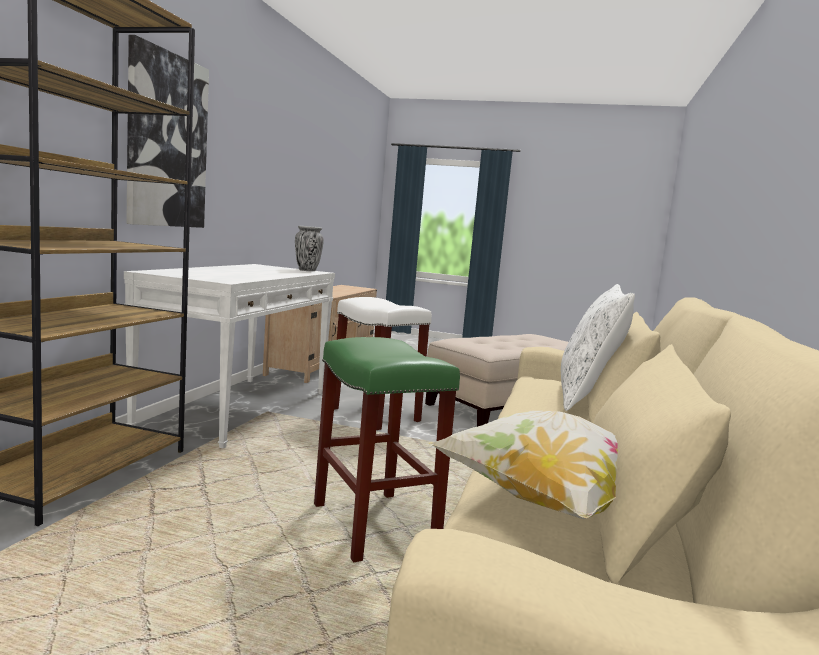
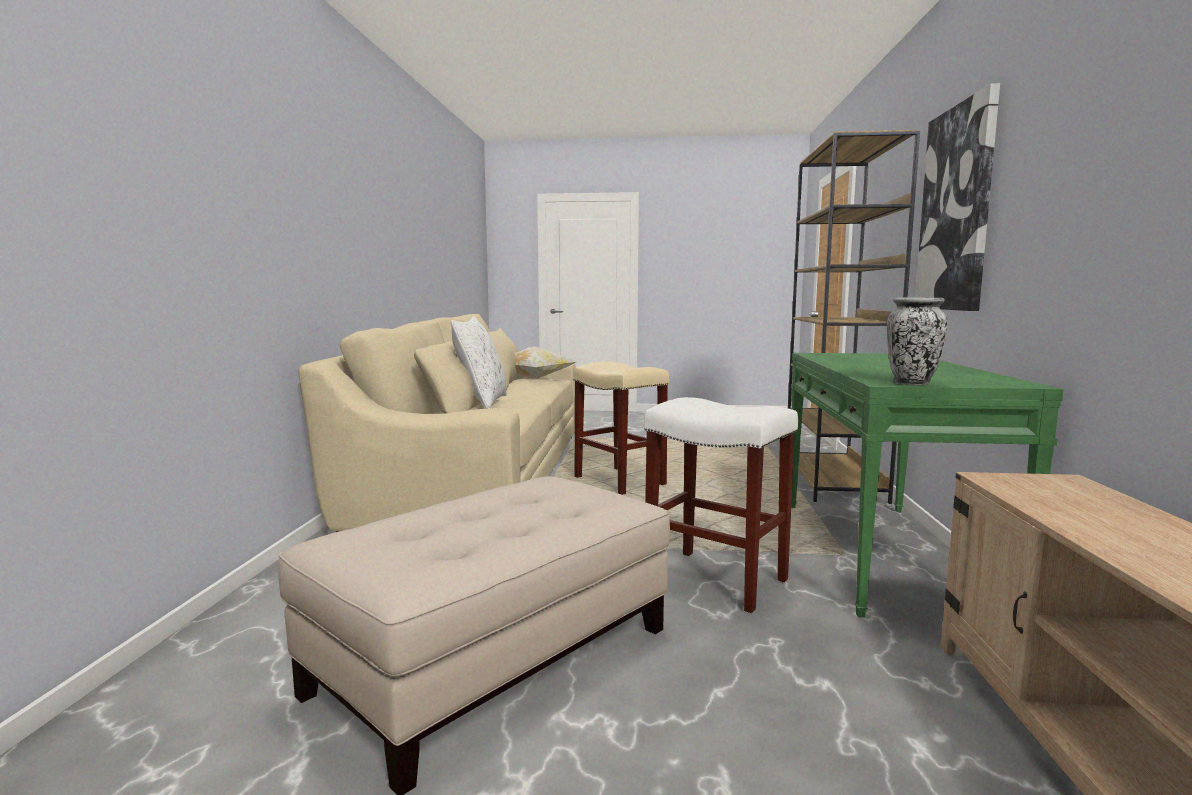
camera: 170 degrees right, 0 degrees up
(238, 409) = (884, 554): white console table -> green console table
(375, 526) = (618, 481): green stool -> beige stool

